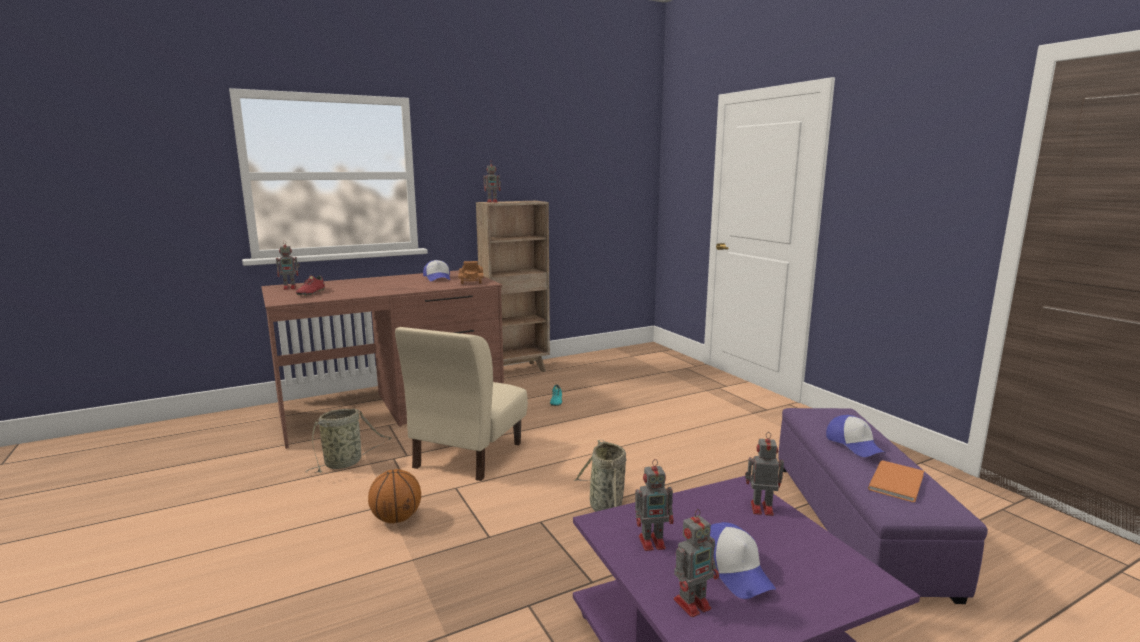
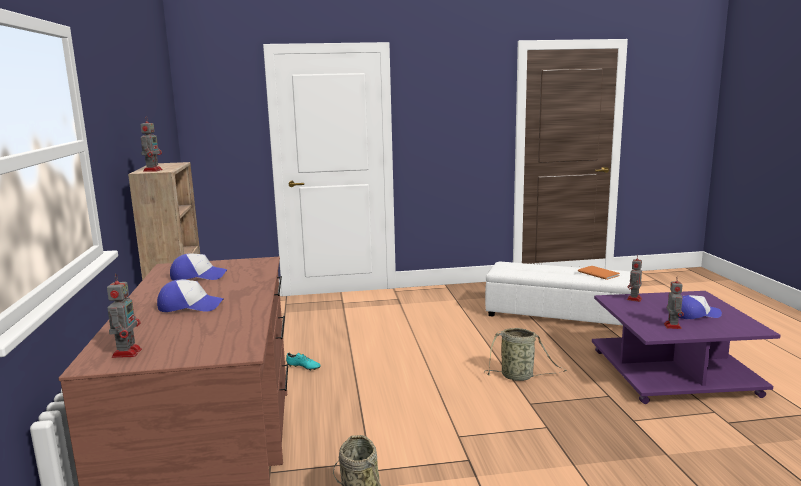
camera: 70 degrees left, 0 degrees up
(311, 293) = (199, 337): red shoe -> none
(396, 518) = (505, 471): basketball -> none
(467, 455) = (394, 425): beige chair -> none
(472, 280) = (238, 264): toy truck -> none
(693, 603) = (726, 326): toy robot -> none
(854, 444) = (552, 270): cap -> cap (190, 306)
(857, 523) = (559, 315): purple ottoman -> white ottoman

